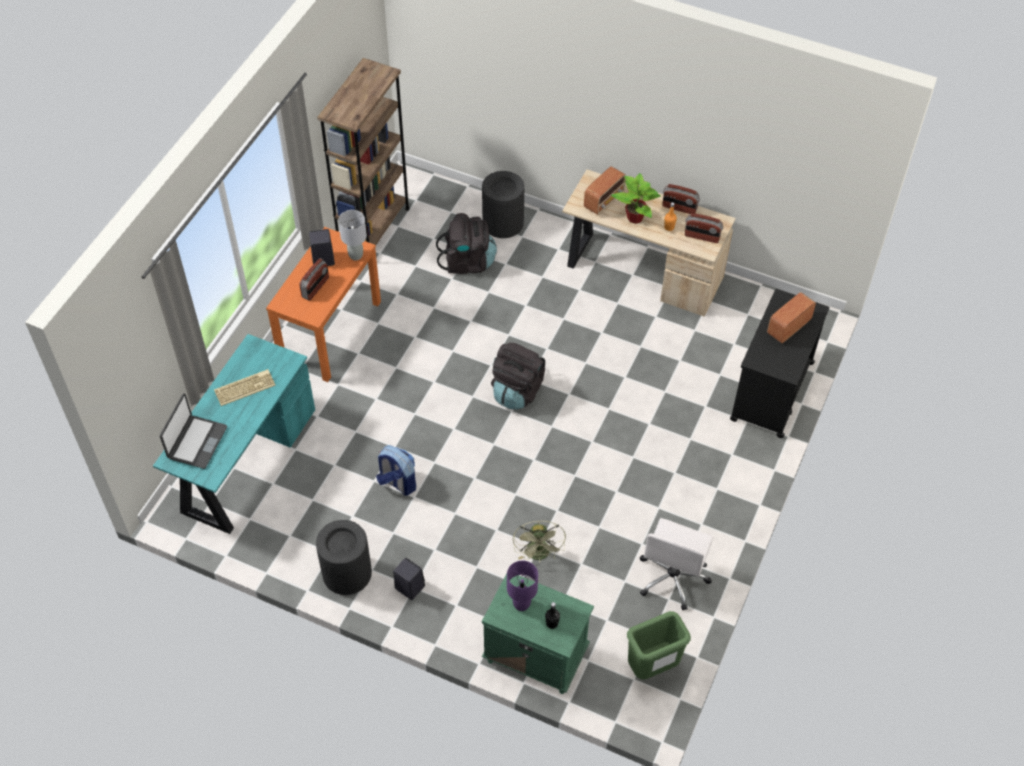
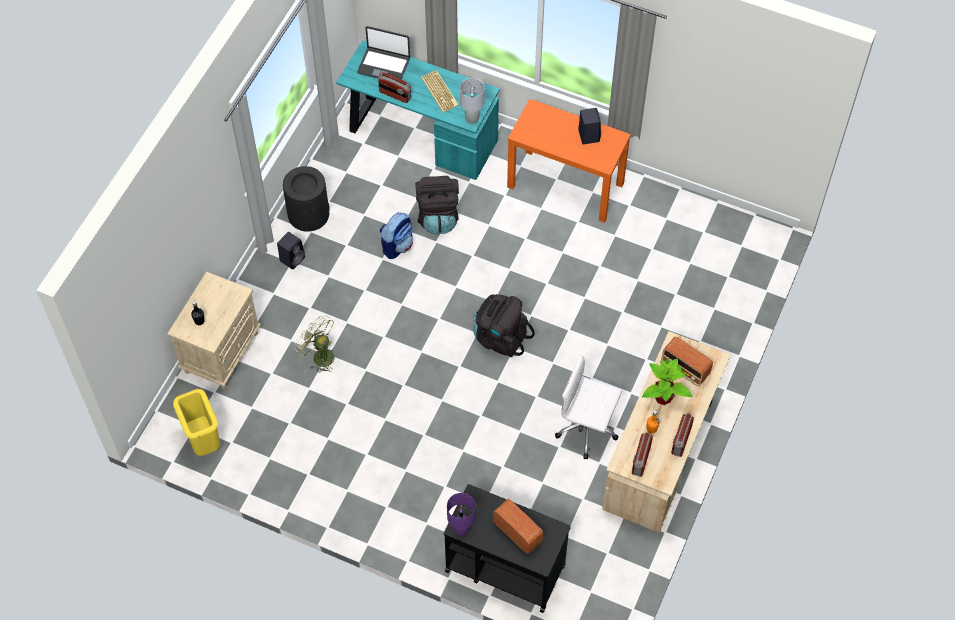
camera: 90 degrees right, 5 degrees up
(315, 287) = (554, 132): radio -> radio (395, 95)
(356, 255) = (595, 160): grey table lamp -> grey table lamp (472, 119)
(374, 230) = (695, 212): brown bookcase -> none
(468, 262) = (660, 293): black backpack -> black backpack (438, 216)
(502, 223) = (717, 323): black trash can -> none
(522, 604) = (219, 299): purple table lamp -> purple table lamp (461, 530)
(534, 656) = (221, 351): green nightstand -> beige nightstand
(539, 555) = (319, 355): green fan -> green fan turned 45 degrees clockwise
(652, 667) = (203, 441): green trash can -> yellow trash can
(672, 578) = (291, 462): white office chair -> white office chair (588, 429)

